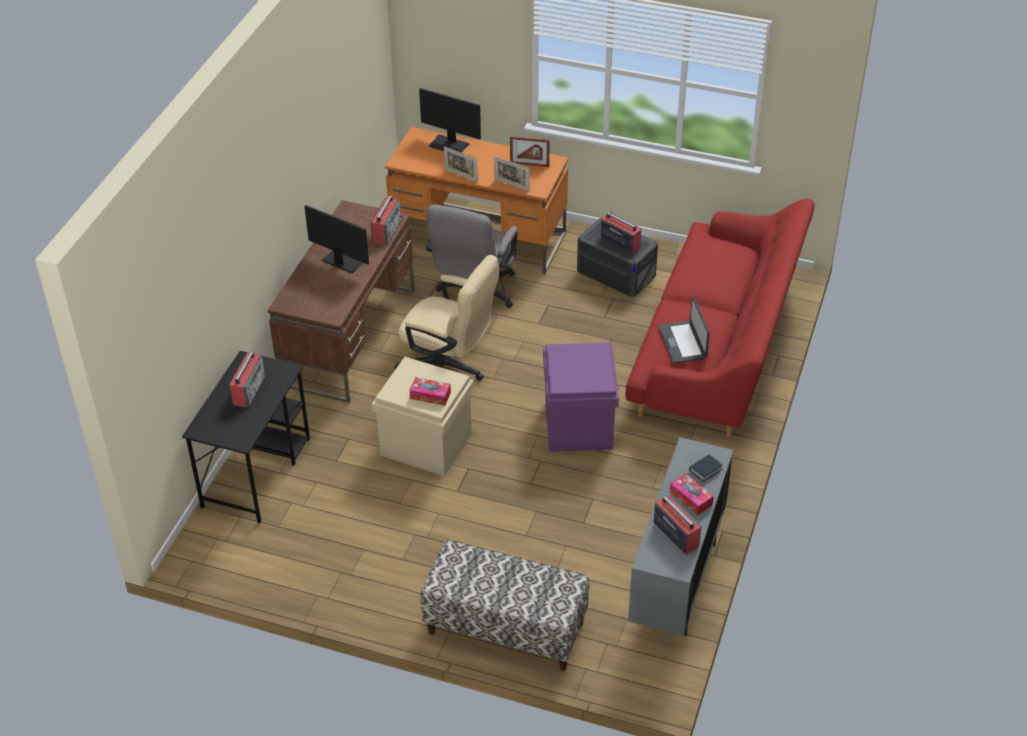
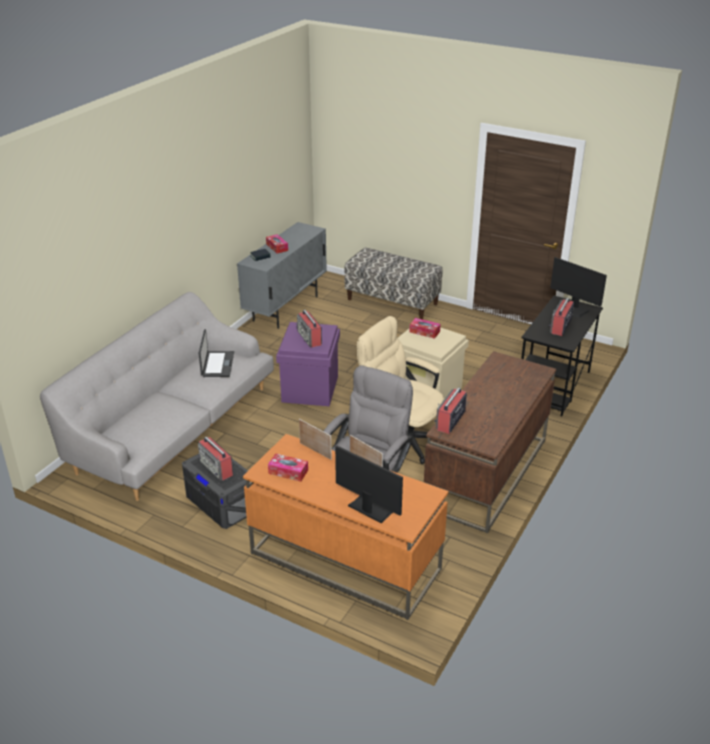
camera: 170 degrees left, 10 degrees down
(342, 261) = (493, 398): monitor -> monitor (571, 309)
(529, 164) = (288, 472): picture frame -> tissue box
(675, 534) = (294, 236): radio -> radio (309, 338)
(717, 347) = (172, 428): red sofa -> grey sofa

